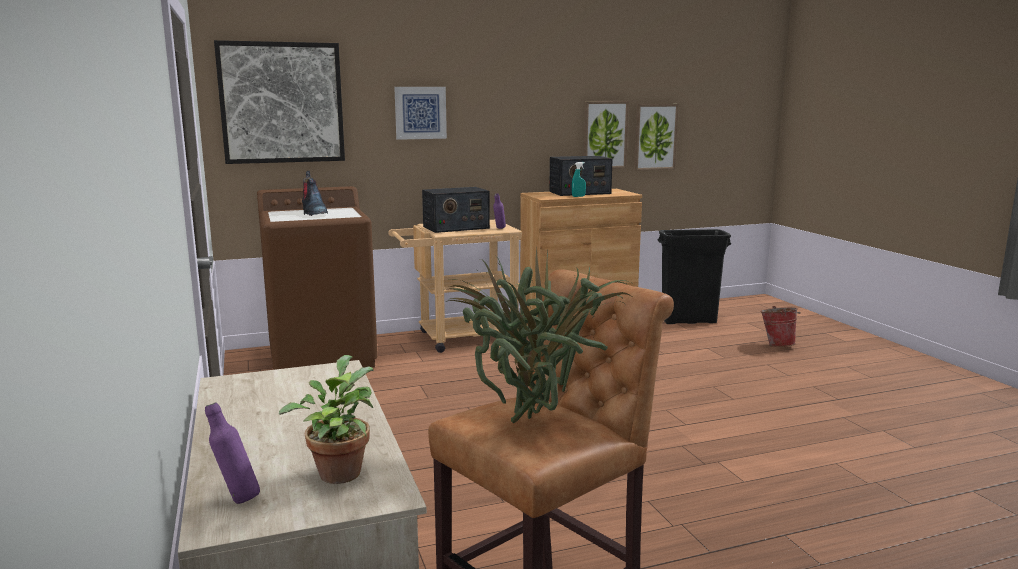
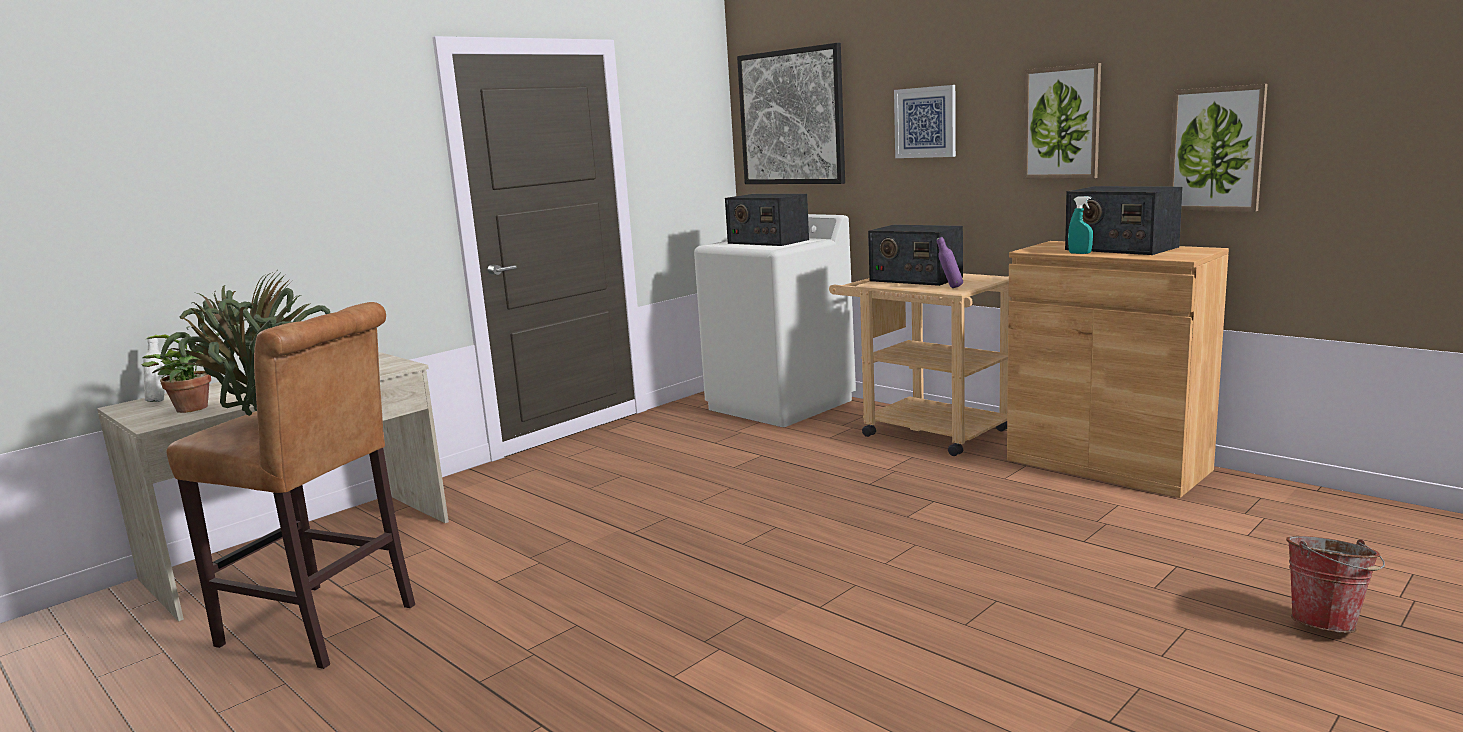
camera: 65 degrees right, 0 degrees up
(236, 499) = (159, 400): purple bottle -> white bottle
(314, 213) = (767, 241): boot -> radio
(323, 356) = (780, 405): brown washing machine -> white washing machine
(655, 137) = (1336, 152): picture -> picture (1062, 123)
(689, 321) = (1296, 527): black trash can -> none

